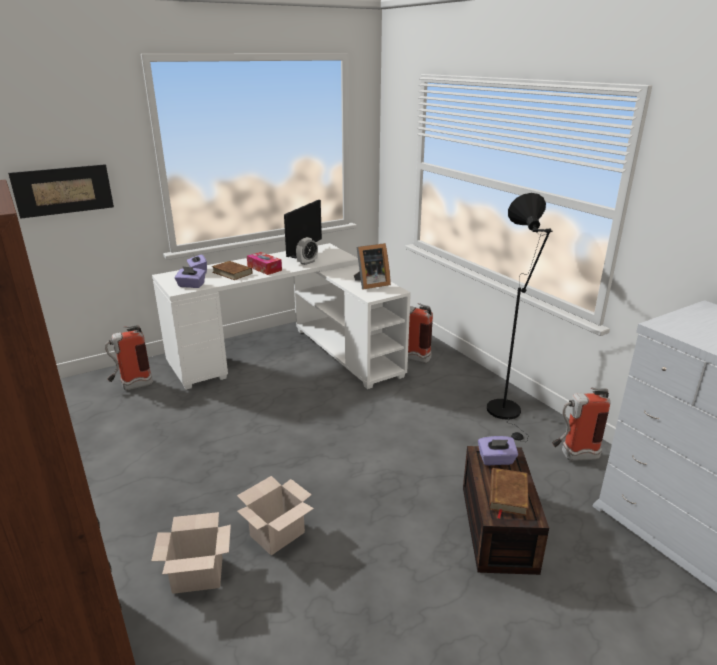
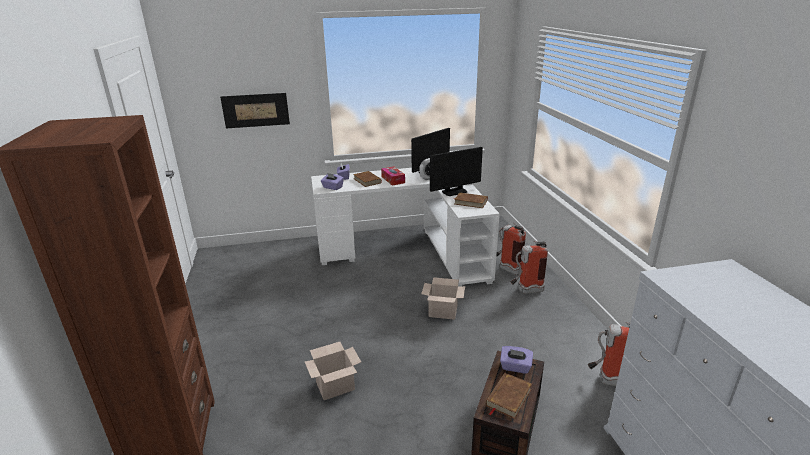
camera: 20 degrees right, 0 degrees up
(131, 387) = (287, 257): fire extinguisher -> fire extinguisher (525, 291)
(199, 574) = (271, 400): cardboard box -> cardboard box (443, 311)
(344, 274) = (454, 191): none -> monitor
(370, 284) = (470, 202): picture frame -> brown book
(507, 413) = (566, 331): black floor lamp -> none

